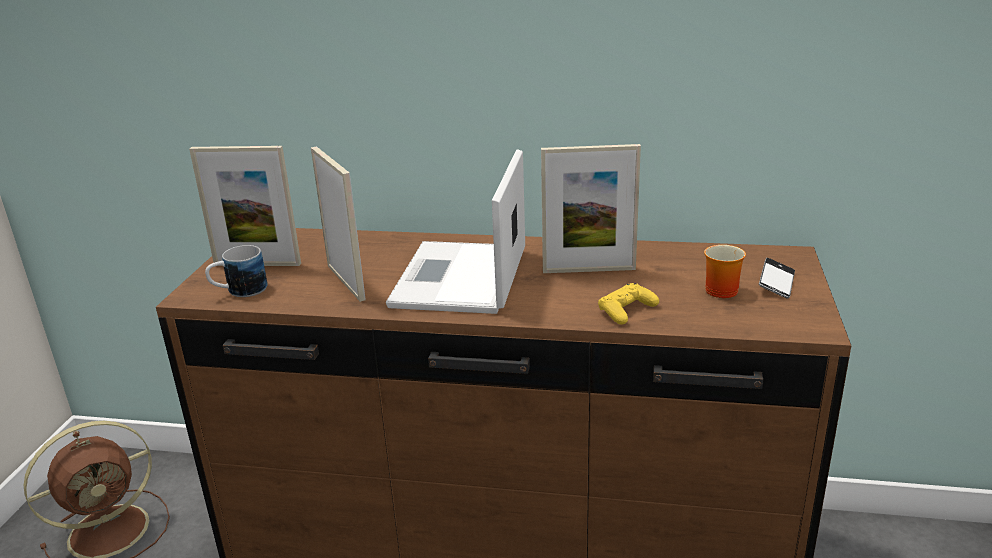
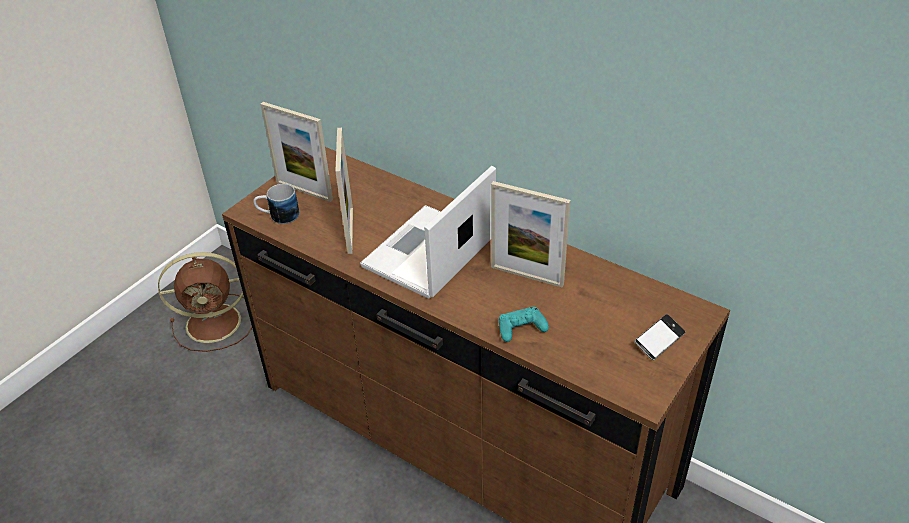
camera: 25 degrees right, 15 degrees up
(626, 310) = (521, 328): yellow game controller -> turquoise game controller
(719, 289) = (609, 330): mug -> none

